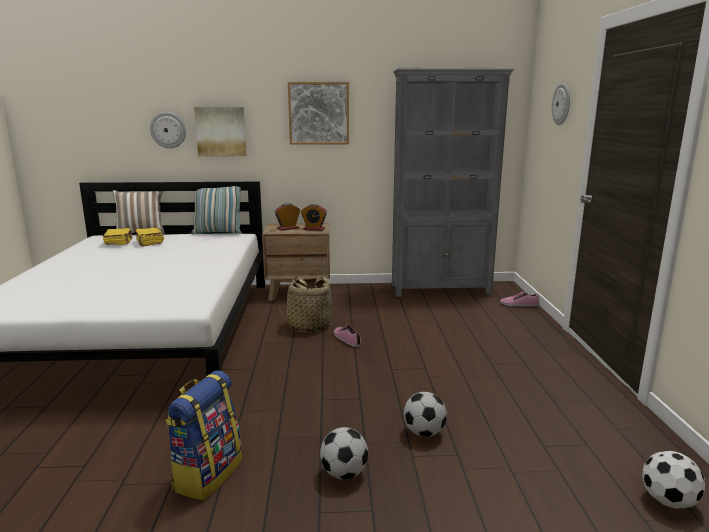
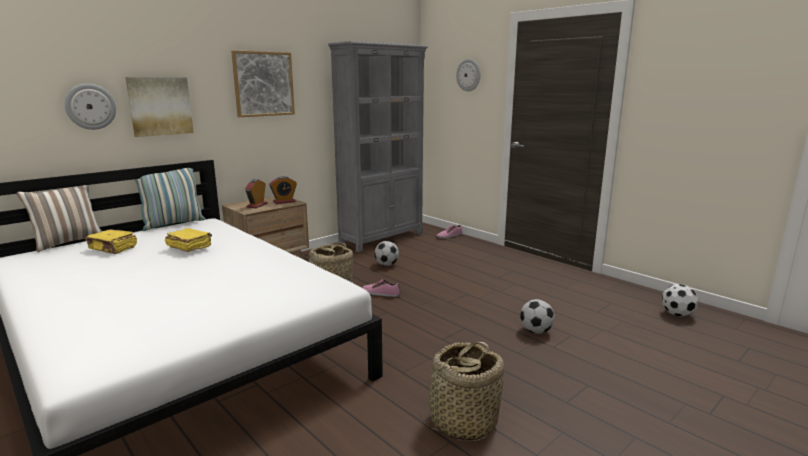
camera: 40 degrees left, 0 degrees up
(119, 242) = (69, 257): yellow book -> yellow book (189, 247)
(207, 474) = (462, 422): backpack -> basket
(343, 473) = (539, 375): football -> football (386, 265)

